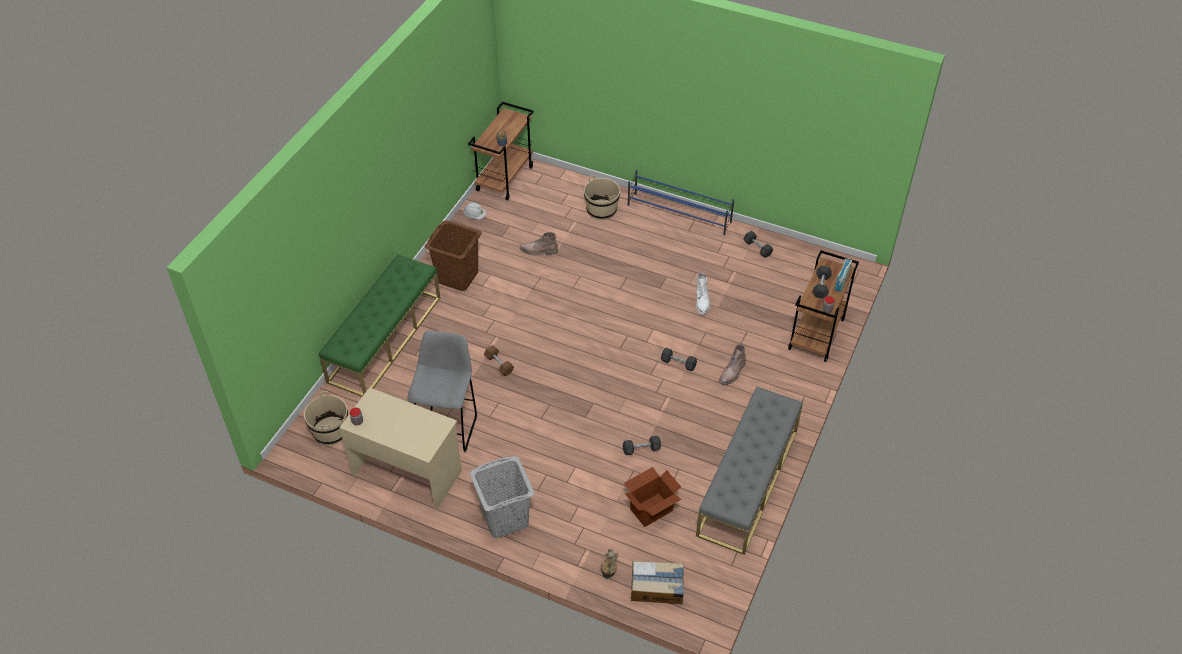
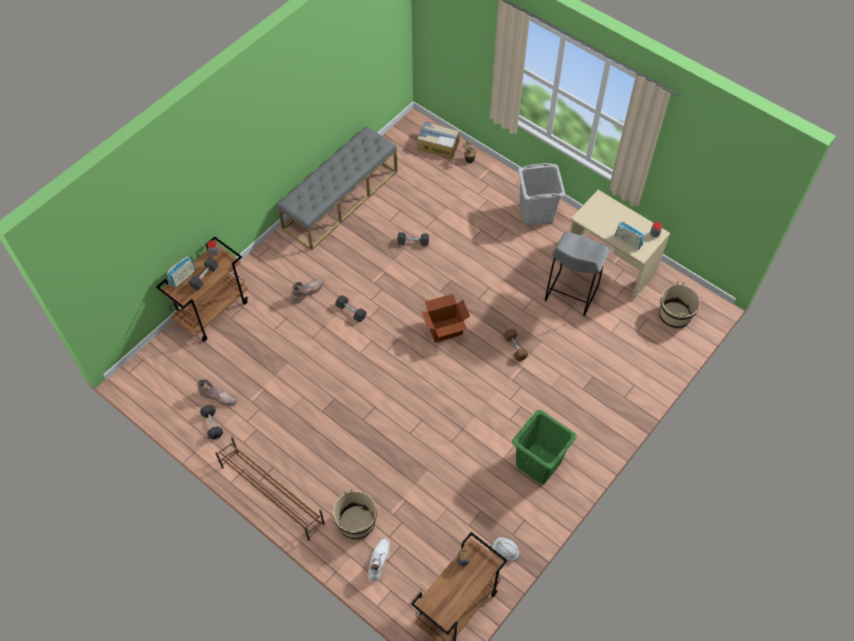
camera: 165 degrees left, 10 degrees up
(385, 339) = (621, 402): green bench -> none
(388, 407) = (628, 241): none -> radio
(457, 277) = (538, 463): brown laundry basket -> green laundry basket
(538, 251) = (444, 478): brown boot -> brown boot (219, 397)
(651, 509) = (423, 196): cardboard box -> cardboard box (445, 330)
(679, 214) = (272, 494): blue shoe rack -> brown shoe rack
(702, 301) = (299, 372): white boot -> white boot (378, 560)

